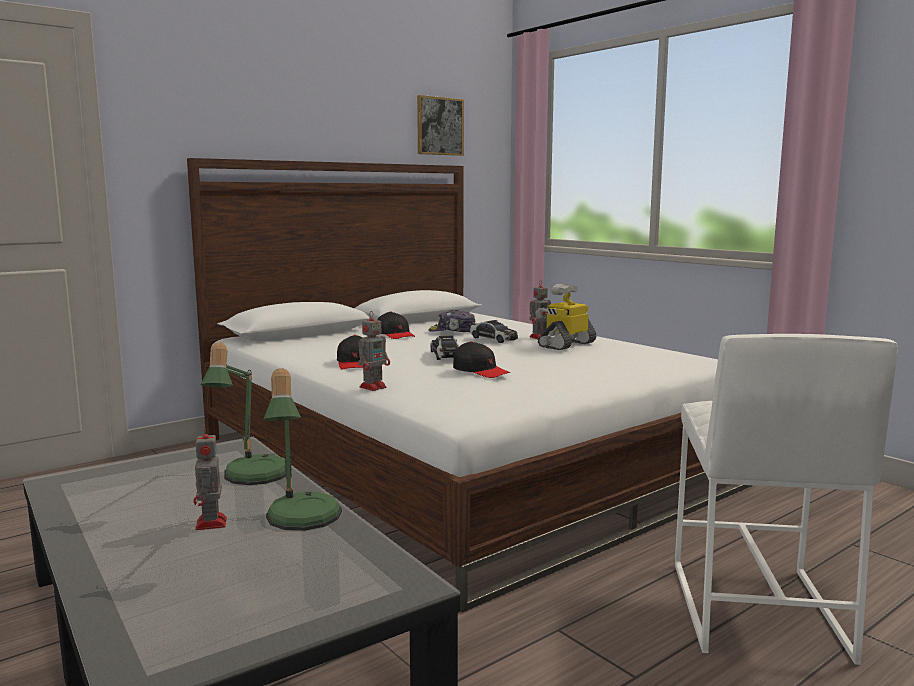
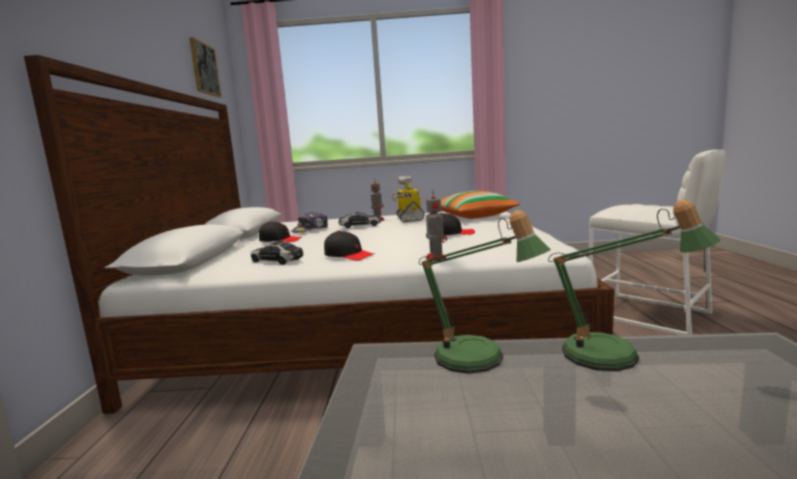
camera: 50 degrees left, 0 degrees up
(211, 524) = (598, 398): toy robot -> none
(445, 355) = (385, 236): toy car -> toy car (277, 260)
(631, 362) = (473, 216): none -> pillow

